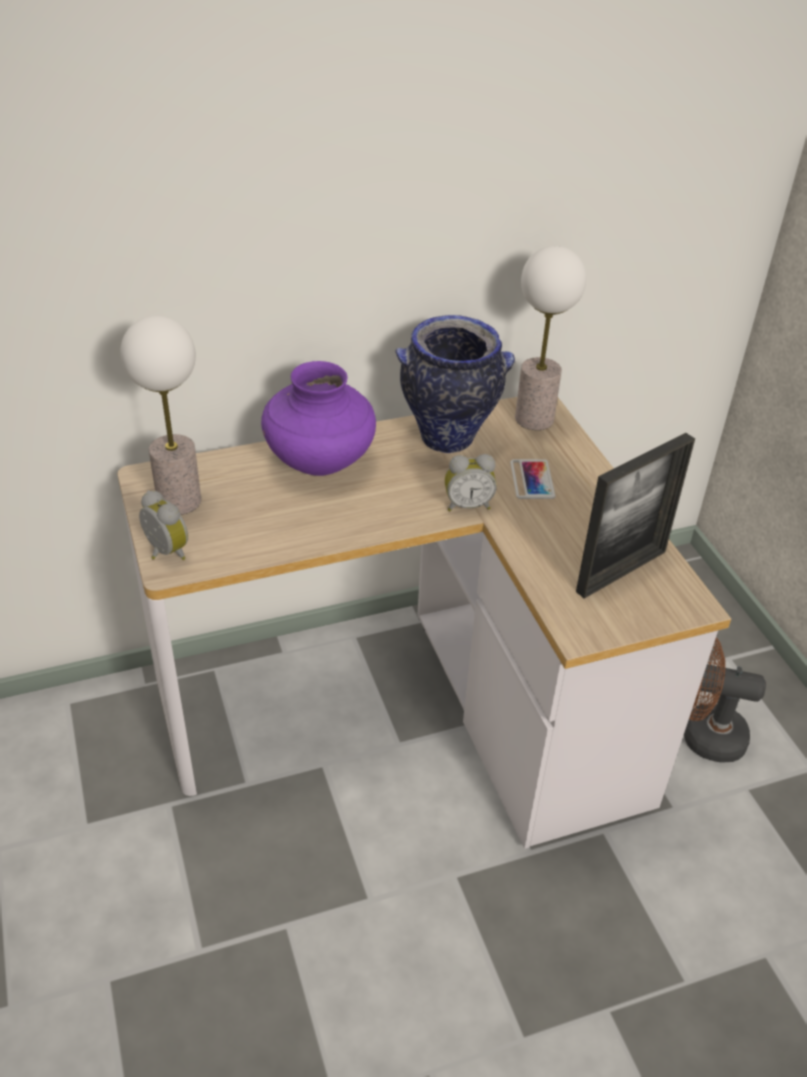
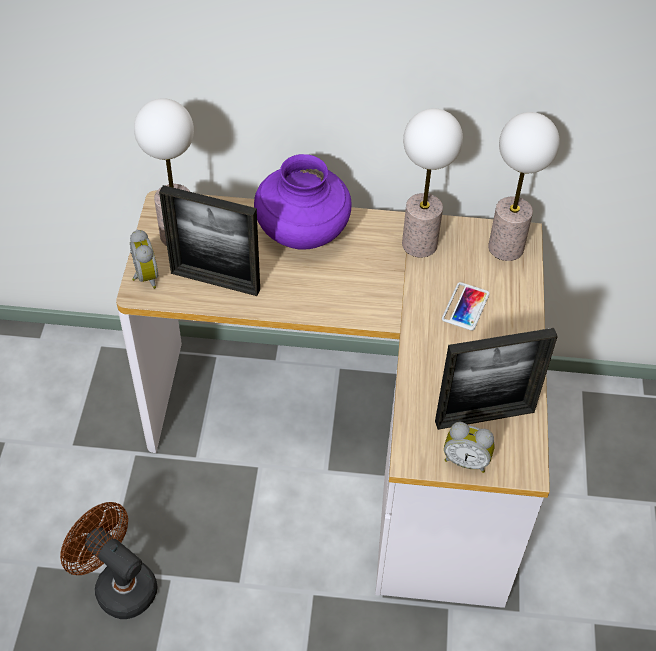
camera: 25 degrees right, 10 degrees up
(251, 533) = (215, 281): none -> picture frame
(448, 438) = (420, 244): vase -> table lamp
(467, 505) = (396, 312): alarm clock -> alarm clock (466, 460)
(702, 735) = (583, 562): brown fan -> brown fan (118, 584)

